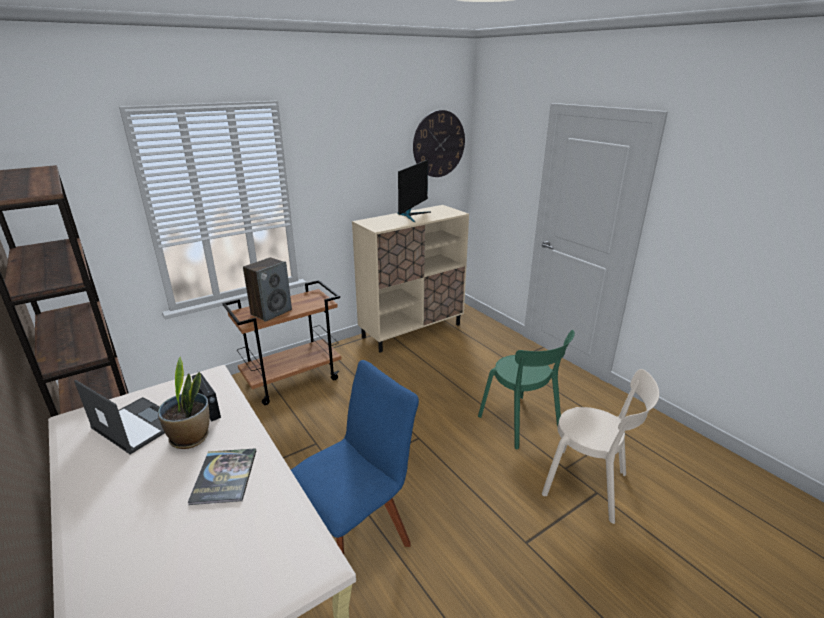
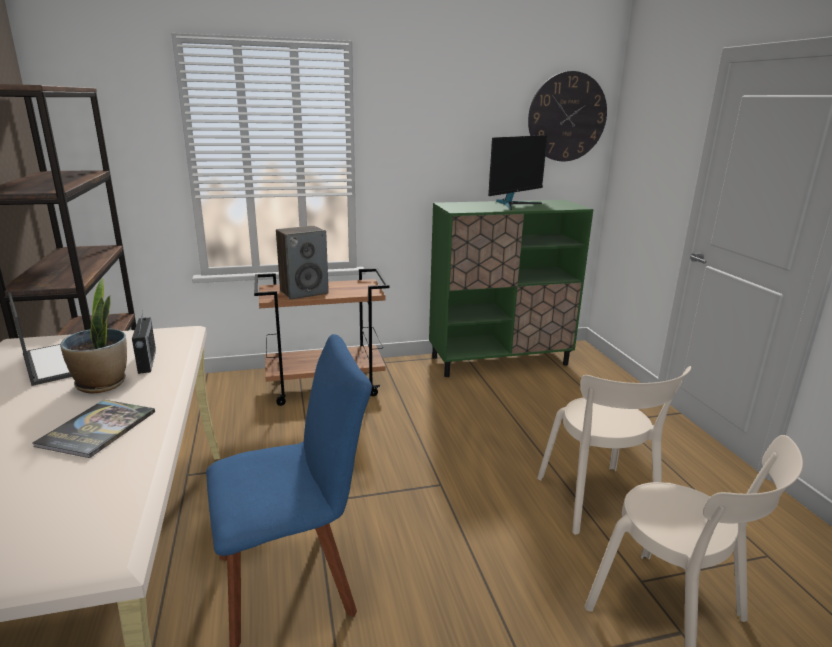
camera: 20 degrees right, 5 degrees down
(412, 330) = (500, 361): beige cabinet -> green cabinet
(521, 423) = (599, 502): green chair -> beige chair

